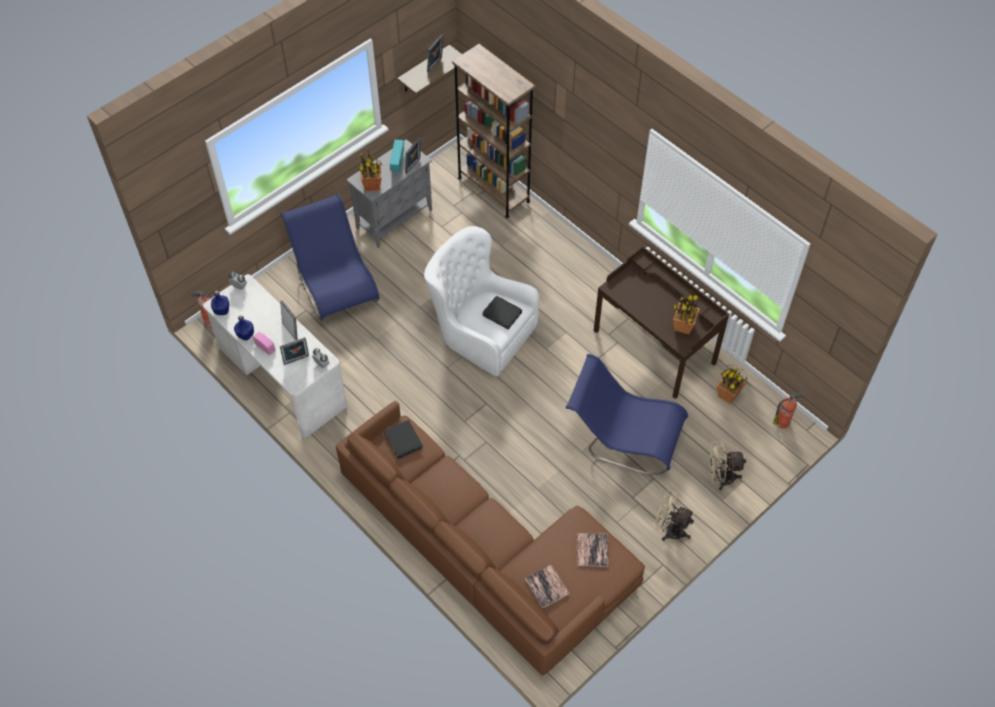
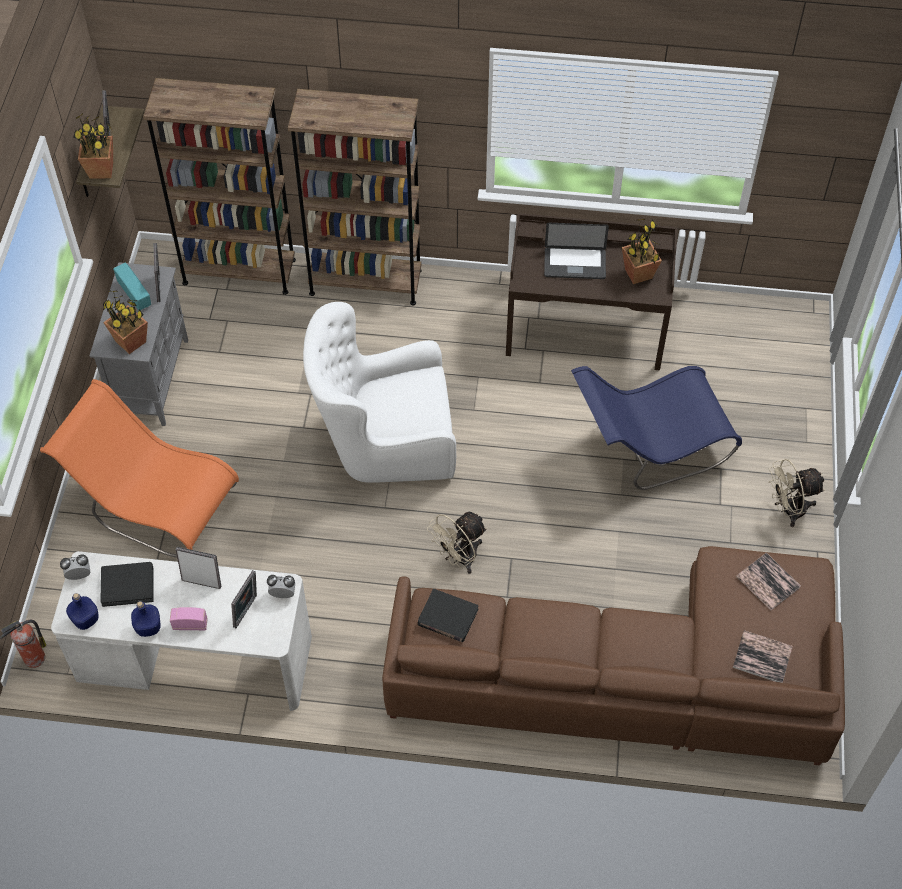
camera: 40 degrees left, 0 degrees up
(335, 284) = (153, 504): blue chair -> orange chair
(502, 313) = (416, 394): black book -> black book (127, 585)
(556, 238) = (365, 282): none -> brown bookcase
(651, 297) = (574, 264): none -> laptop
(720, 478) = (783, 420): beige fan -> beige fan (459, 558)
(728, 395) = (706, 329): potted plant -> potted plant (101, 170)
(783, 422) = (784, 320): fire extinguisher -> none

